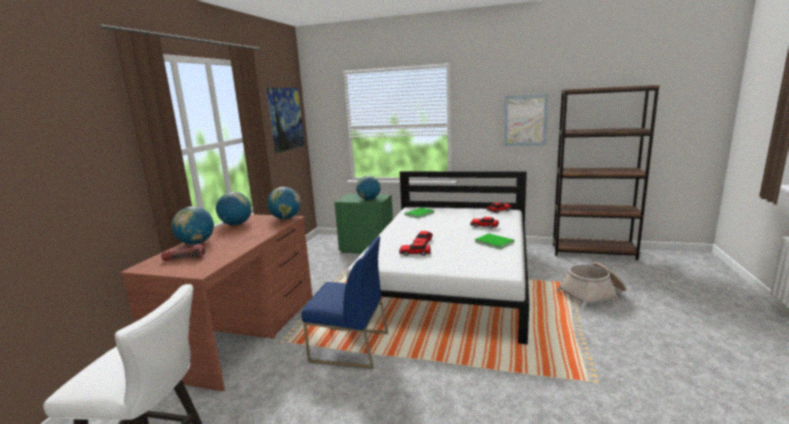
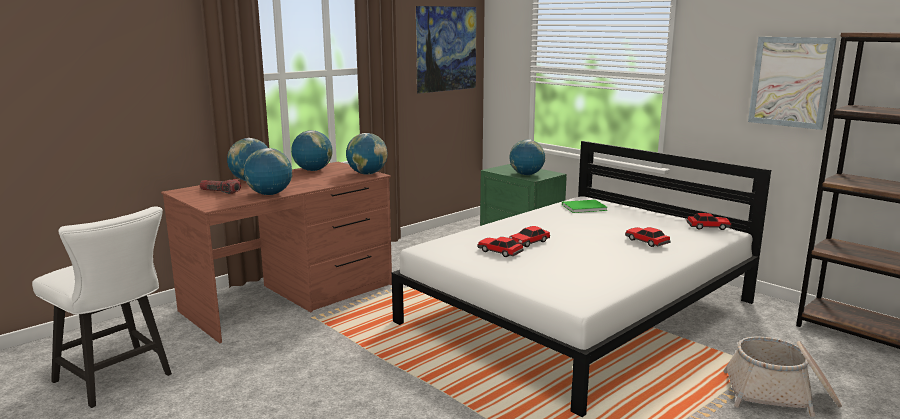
camera: 30 degrees right, 0 degrees up
(235, 250) = (270, 194): none -> globe
(349, 347) = (370, 345): blue chair -> none
(493, 241) = (626, 264): green book -> none

